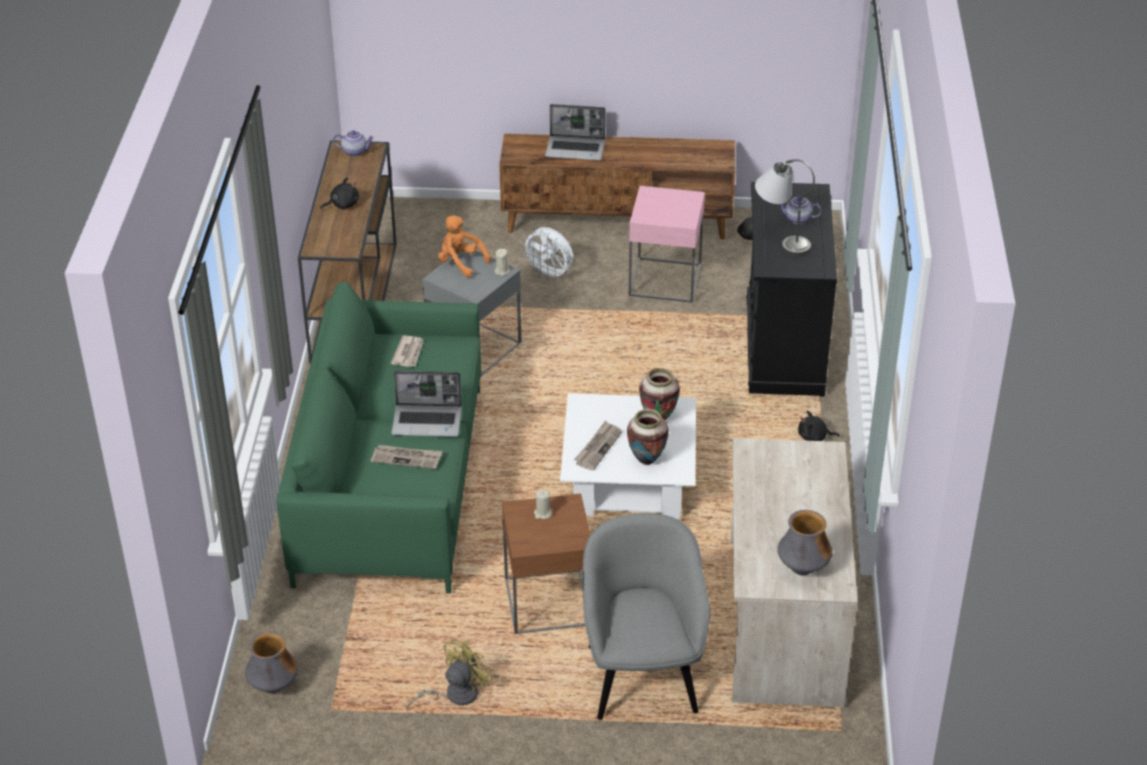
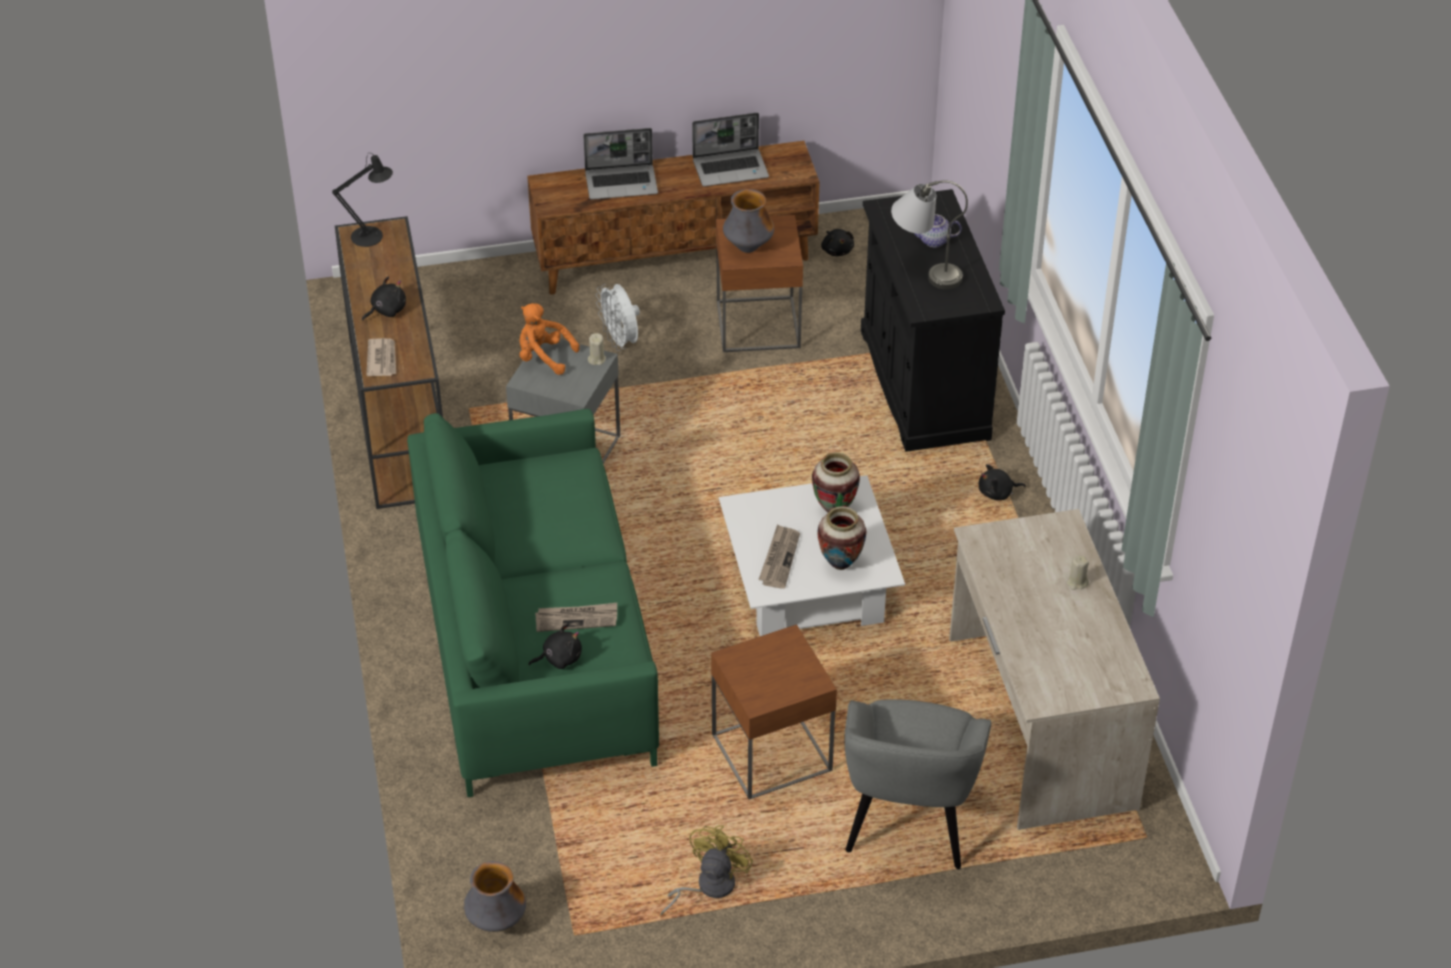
camera: 15 degrees left, 5 degrees up
(355, 151) = (372, 236): teapot -> black table lamp
(380, 485) = (559, 658): none -> black plush toy
(408, 353) = (525, 484): newspaper -> newspaper (382, 359)
(428, 421) = (583, 567): laptop -> laptop (731, 168)
(543, 513) = (763, 658): beige candle -> beige candle (1077, 582)
(549, 275) = (620, 341): white fan -> white fan turned 45 degrees clockwise
(642, 676) = (909, 820): grey armchair -> grey armchair turned 150 degrees counterclockwise
(665, 279) = (758, 324): pink side table -> brown side table
(802, 569) = (1088, 671): vase -> vase (748, 247)

